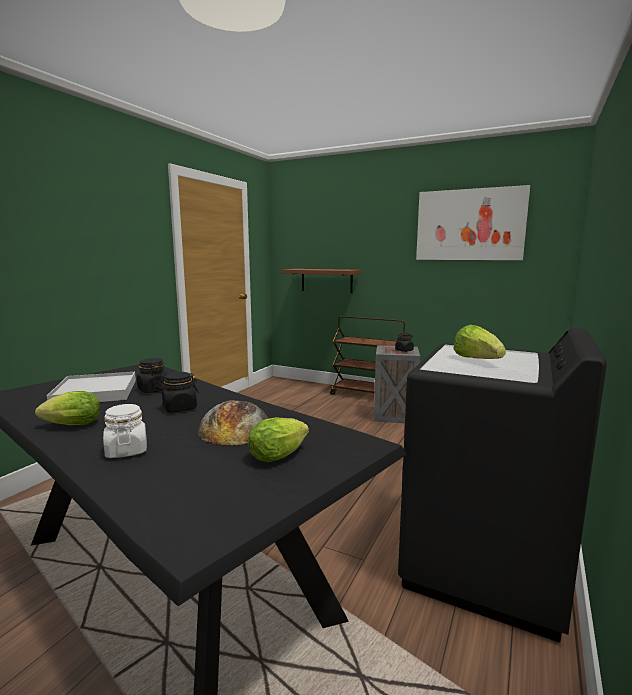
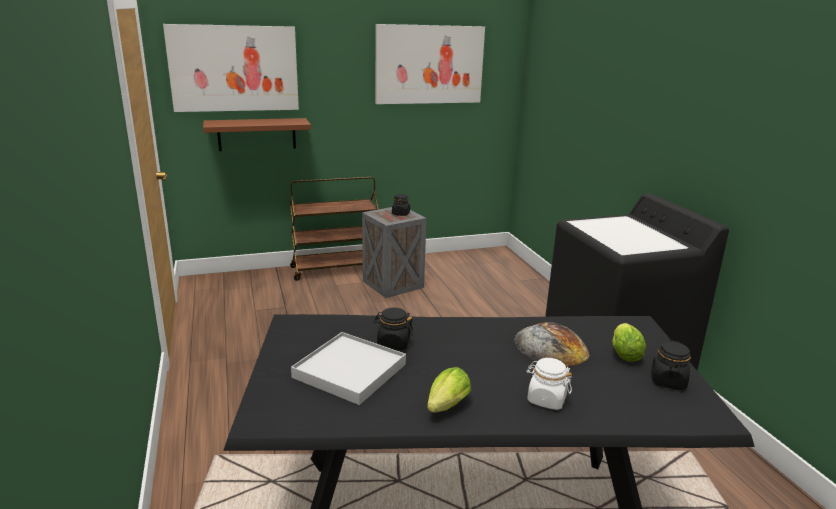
camera: 45 degrees left, 10 degrees up
(179, 408) = (471, 351): black jar -> black jar (668, 381)
(316, 232) = (234, 68): none -> picture
(477, 360) = (623, 234): lettuce -> none

